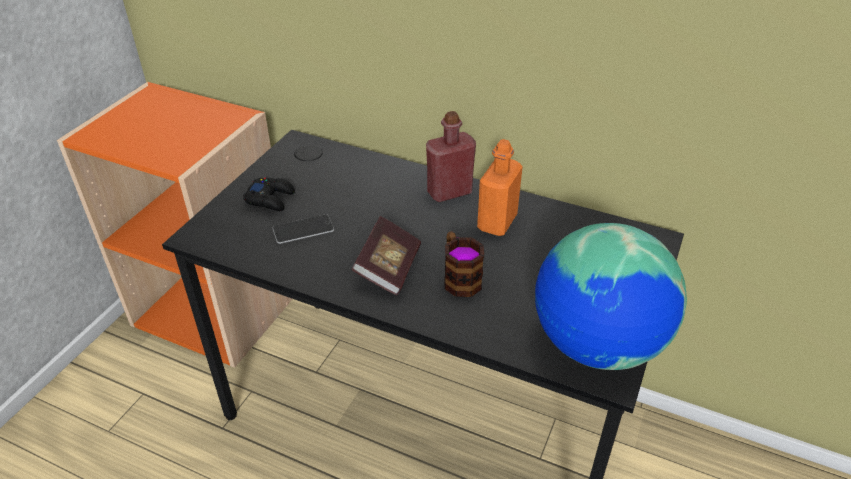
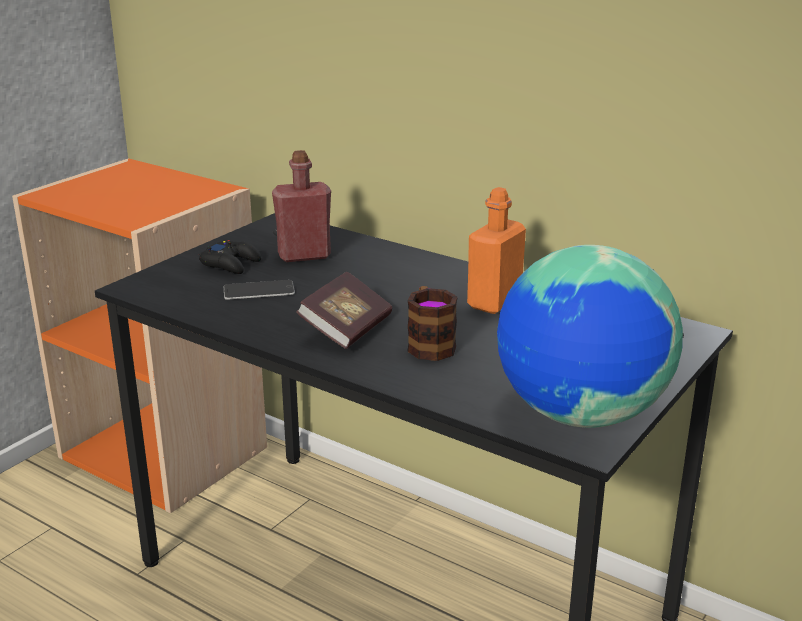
camera: 10 degrees right, 15 degrees down
(449, 192) = (445, 273): red bottle -> red bottle (304, 255)

